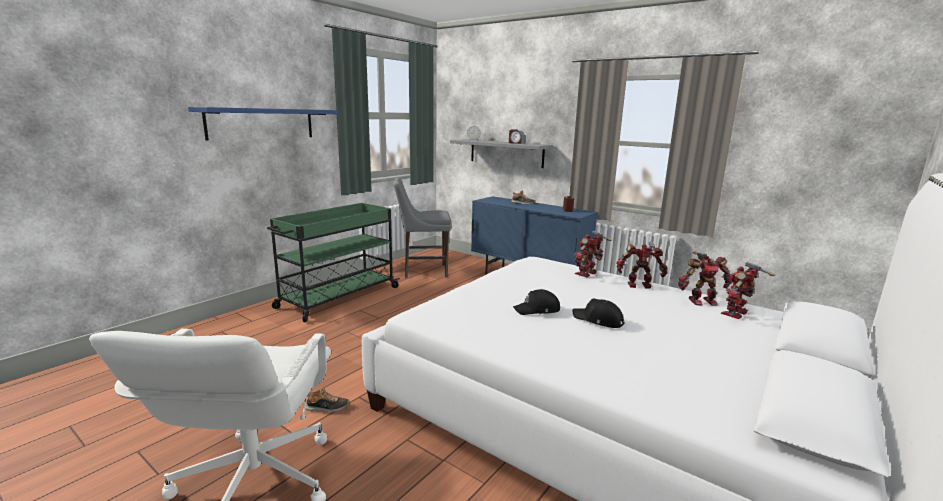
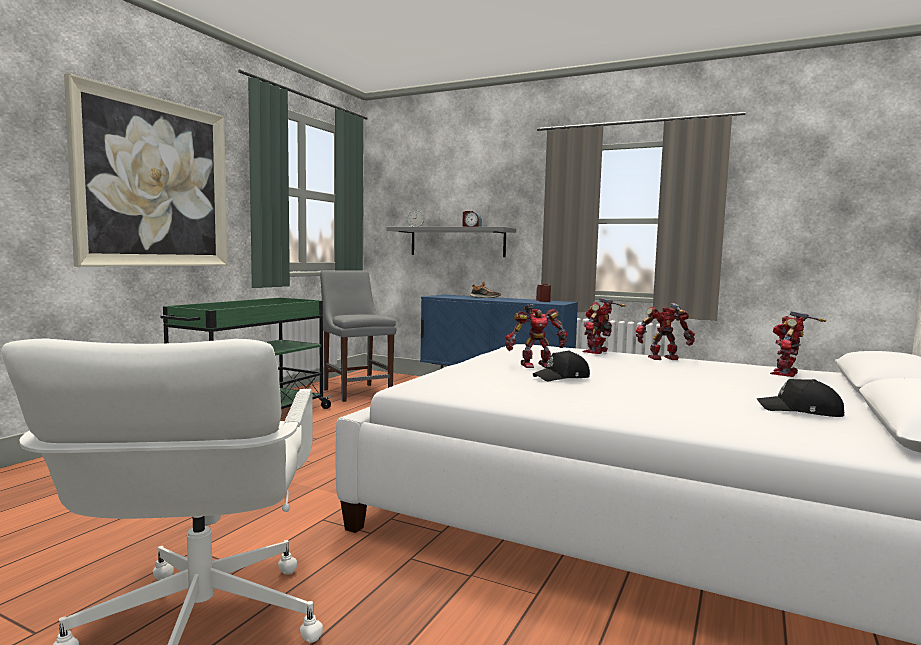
camera: 10 degrees left, 10 degrees down
(261, 123) = (154, 183): blue shelf -> picture
(327, 407) = (281, 534): shoe -> none
(422, 271) = (356, 392): grey chair -> grey chair turned 75 degrees clockwise
(598, 320) = (641, 382): black cap -> black cap (801, 411)
(701, 301) = (741, 367): toy robot -> toy robot (535, 365)

